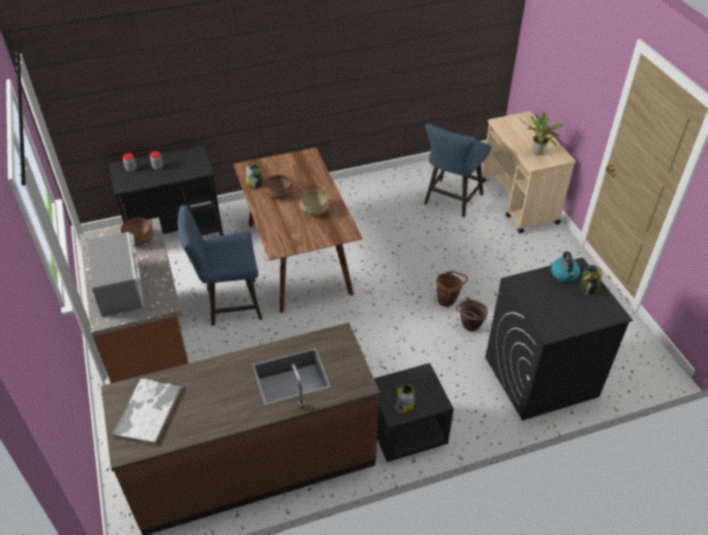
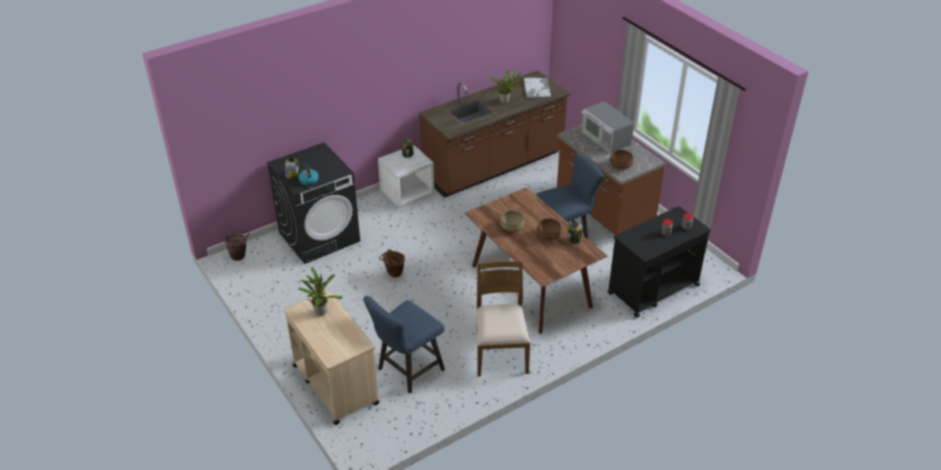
camera: 165 degrees right, 5 degrees down
(221, 386) = (505, 102): none -> potted plant
(359, 201) = (500, 352): none -> brown chair
(406, 432) = (407, 194): black nightstand -> white nightstand
(451, 201) = (407, 371): blue chair -> blue chair turned 150 degrees counterclockwise
(468, 327) = (374, 258): brown bucket -> brown bucket (240, 256)

